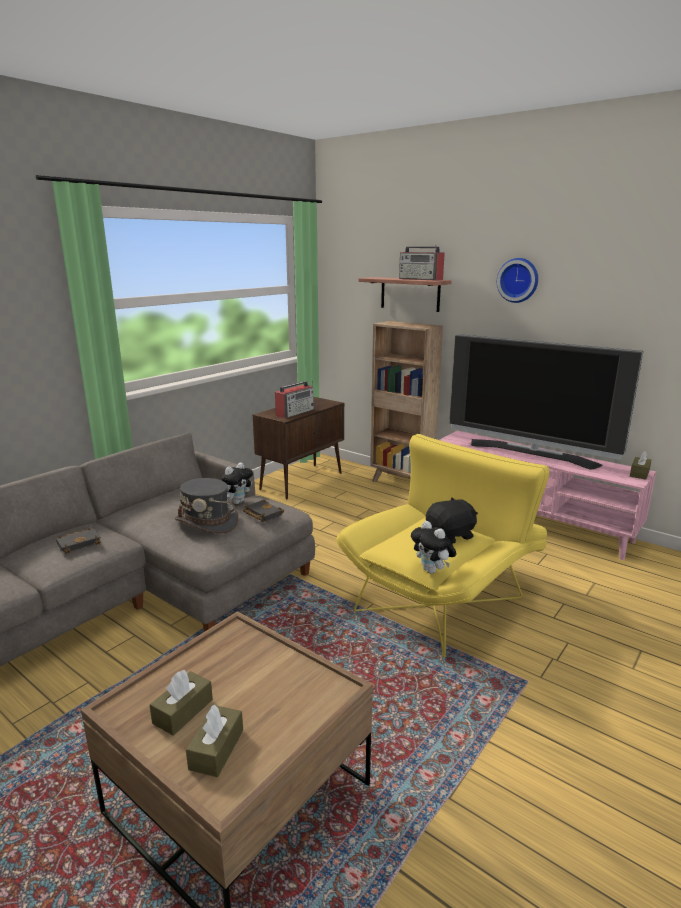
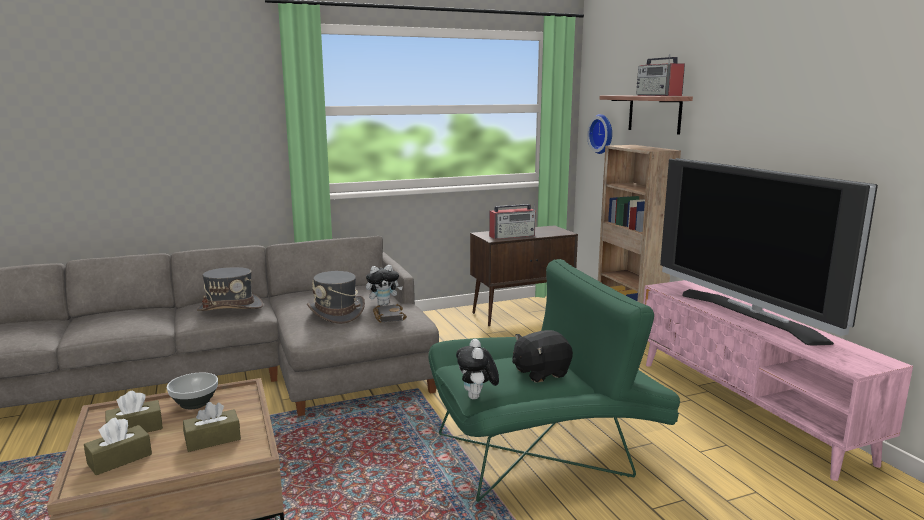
camera: 30 degrees right, 5 degrees down
(79, 543) = (230, 307): black book -> grey hat
(205, 660) = (194, 403): none -> bowl
(444, 597) = (545, 450): yellow armchair -> green armchair
(451, 535) = (540, 372): black plush toy -> black plush toy turned 150 degrees clockwise
(518, 280) = (759, 94): wall clock -> wall clock (602, 134)
(639, 473) = (878, 362): brown tissue box -> brown tissue box (213, 439)

